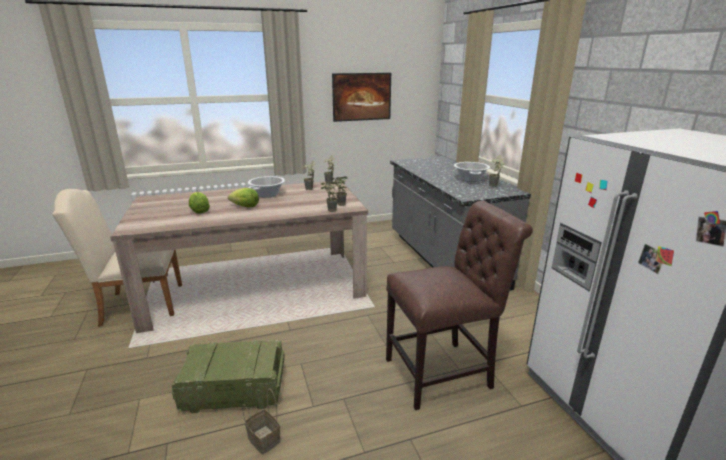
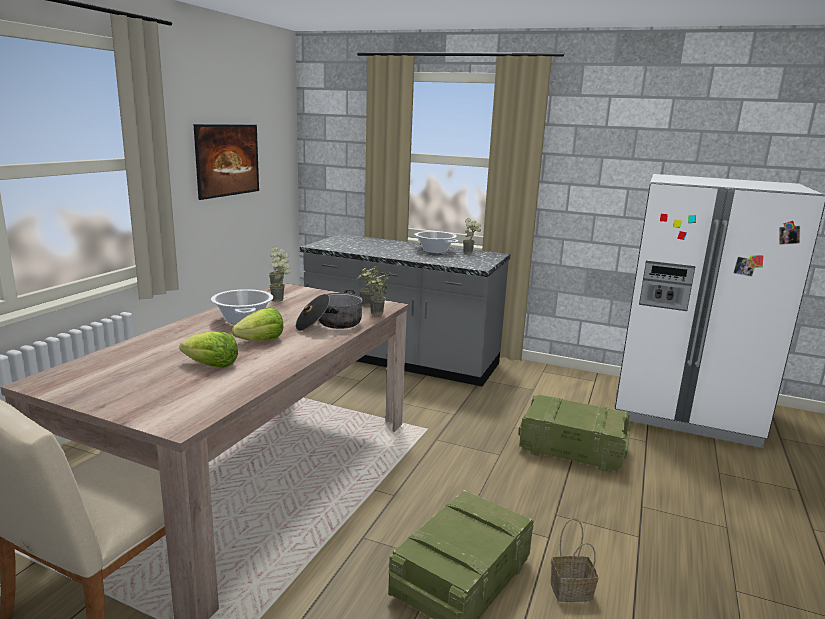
camera: 50 degrees left, 5 degrees down
(293, 208) = (330, 324): none -> cooking pot
(444, 372) = (573, 449): brown chair -> crate

